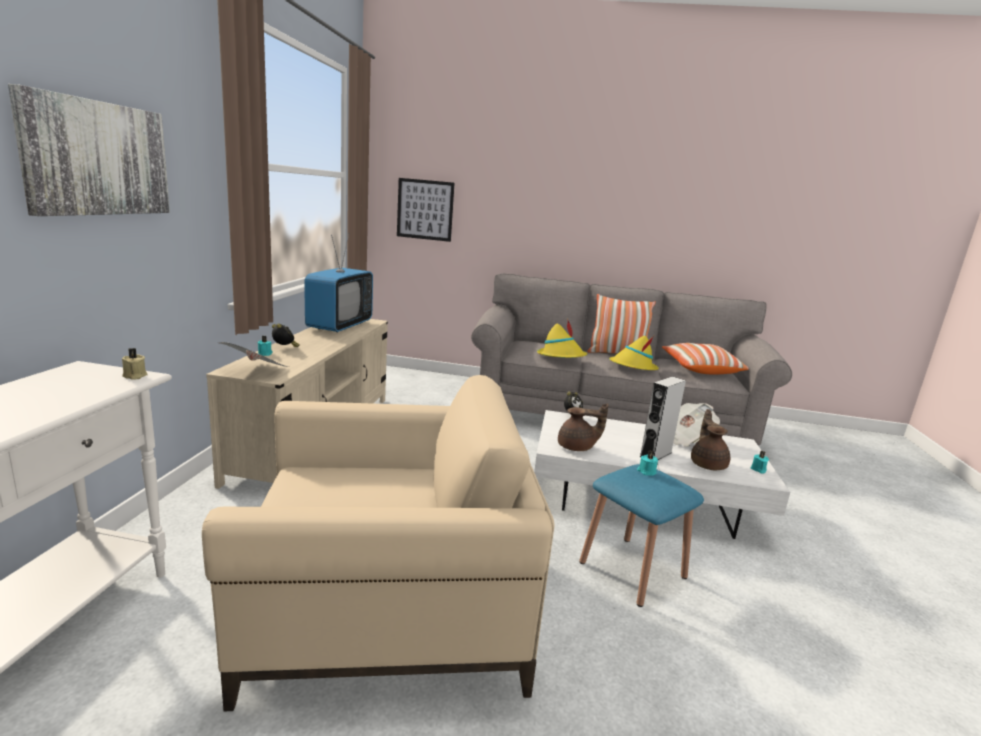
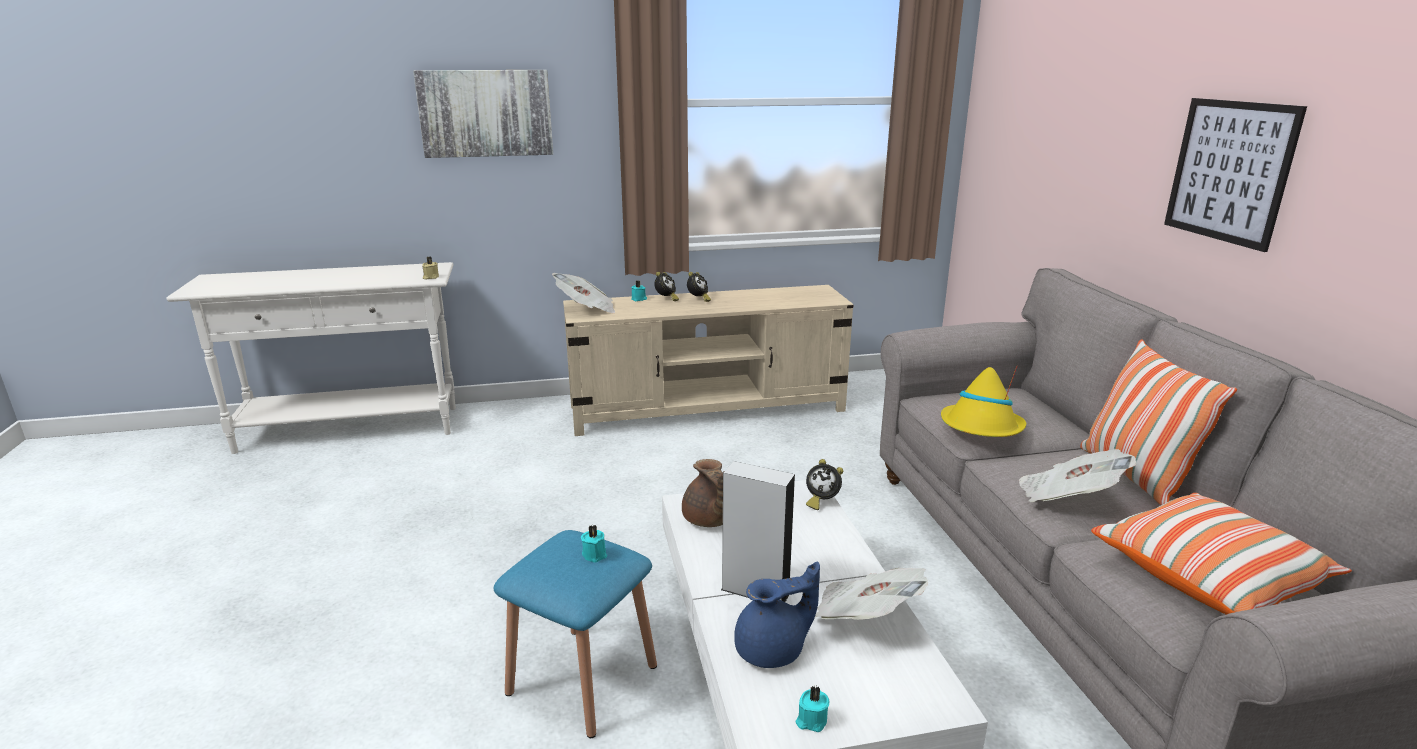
camera: 70 degrees right, 5 degrees up
(305, 342) = (698, 300): none -> alarm clock
(339, 326) = (781, 295): television -> none
(387, 605) = (446, 529): beige armchair -> none
(425, 210) = (1017, 149): picture -> picture (1229, 171)
(632, 367) = (1067, 498): yellow hat -> newspaper
(708, 464) = (773, 650): brown teapot -> blue teapot

